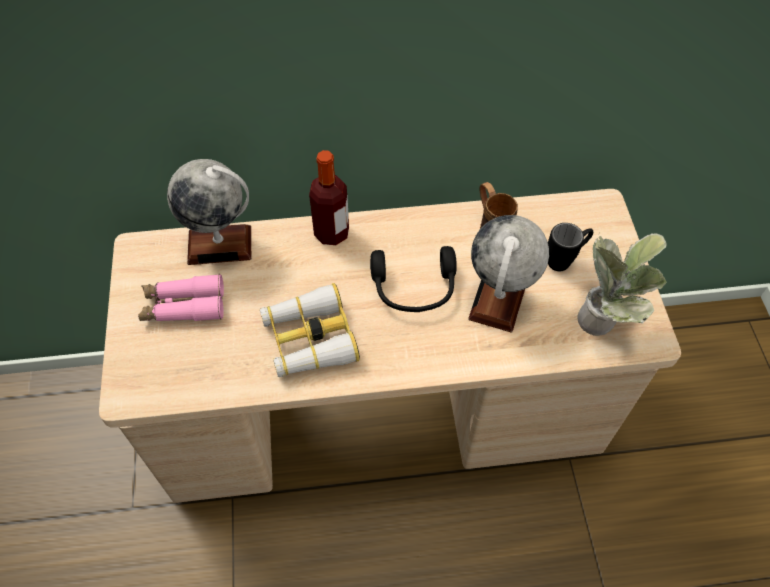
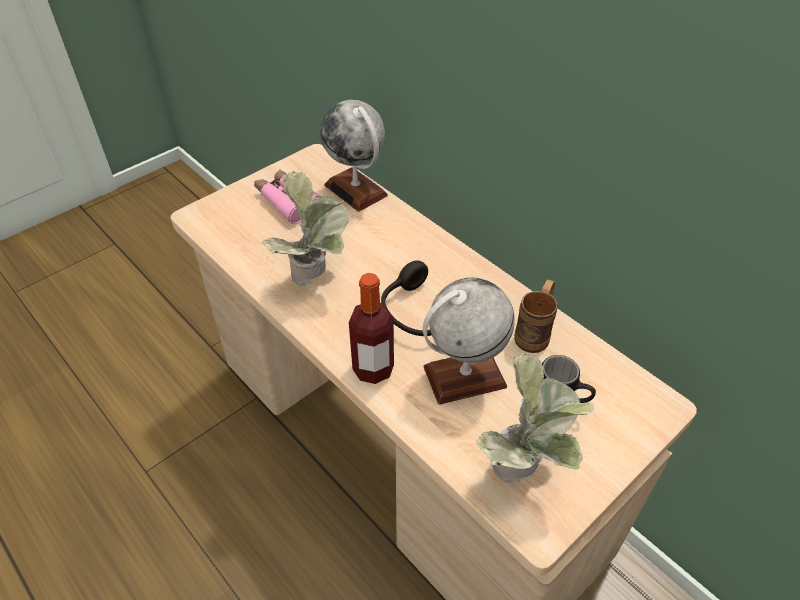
camera: 55 degrees right, 10 degrees down
(309, 339) = (316, 278): binoculars -> potted plant
(331, 233) = (426, 239): bottle -> bottle (373, 369)

